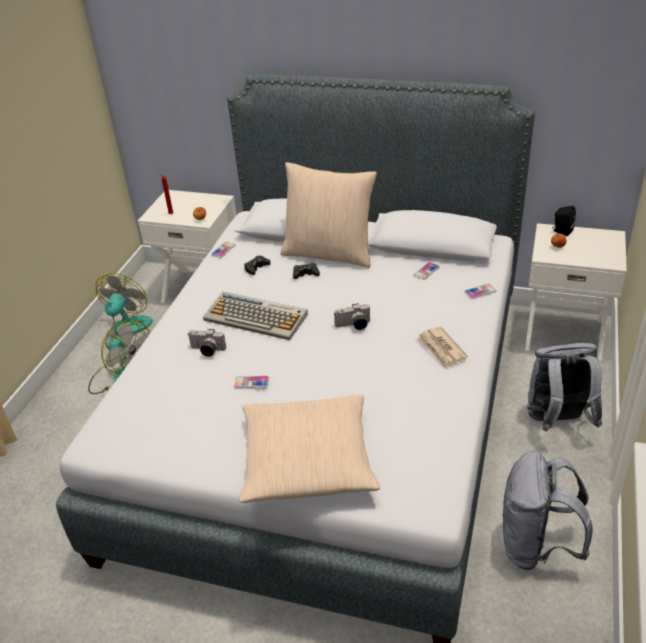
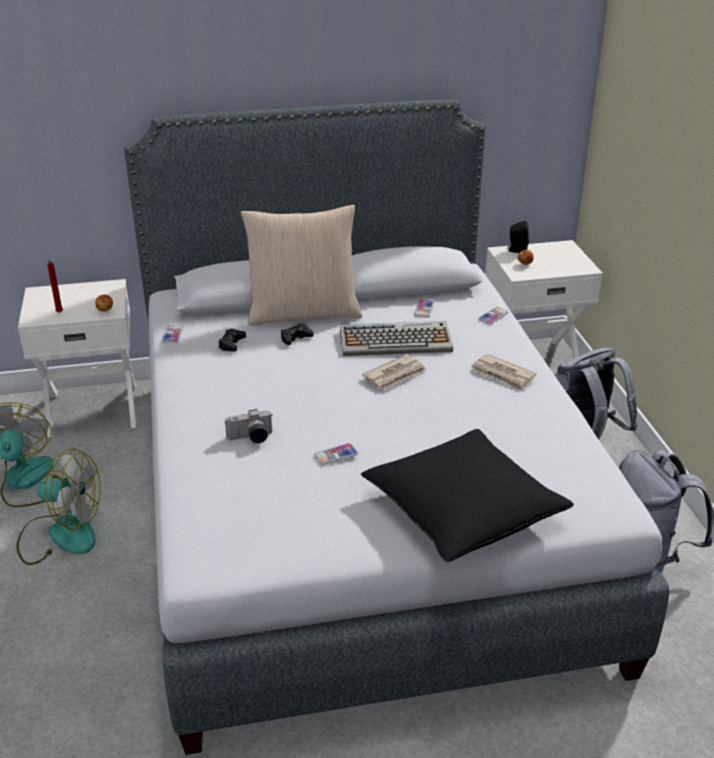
camera: 30 degrees left, 5 degrees down
(257, 317) = (279, 391): keyboard -> keyboard (396, 341)
(307, 460) = (463, 509): beige pillow -> black pillow
(354, 326) = (395, 375): camera -> newspaper

